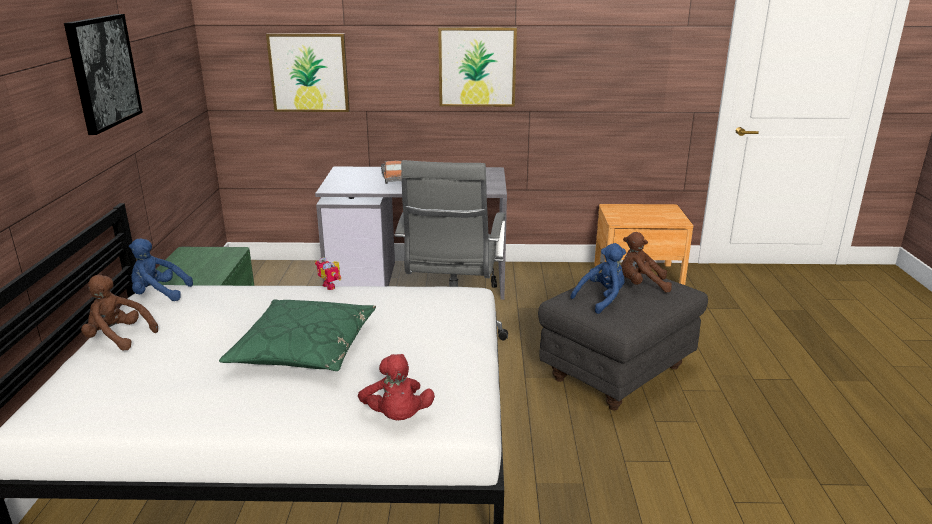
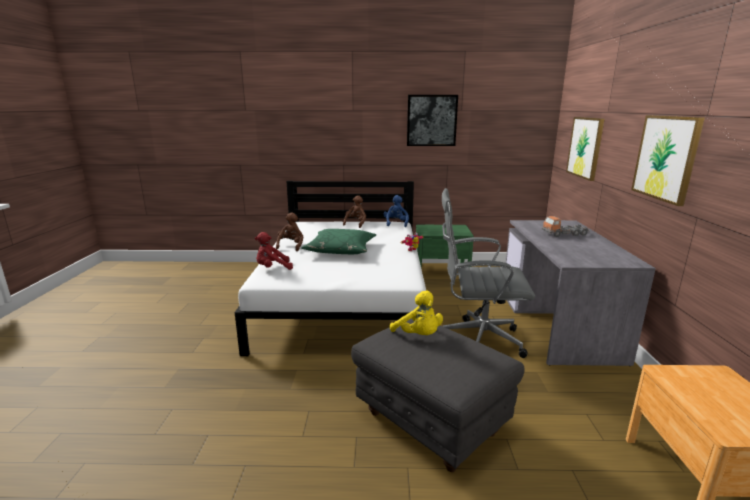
camera: 90 degrees right, 5 degrees down
(602, 299) = (418, 335): blue plush toy -> yellow plush toy
(641, 285) = (454, 358): brown plush toy -> brown plush toy (291, 246)

